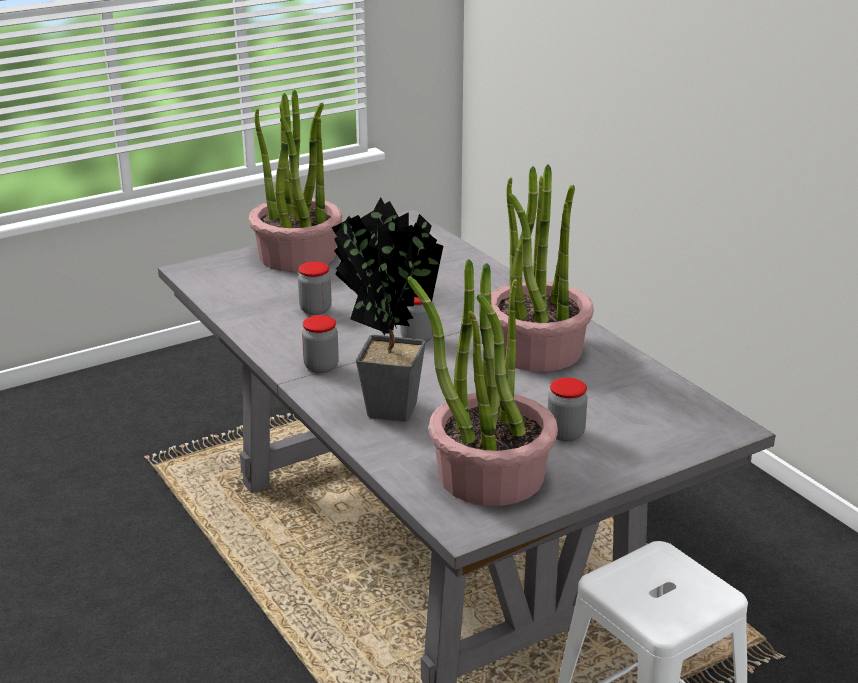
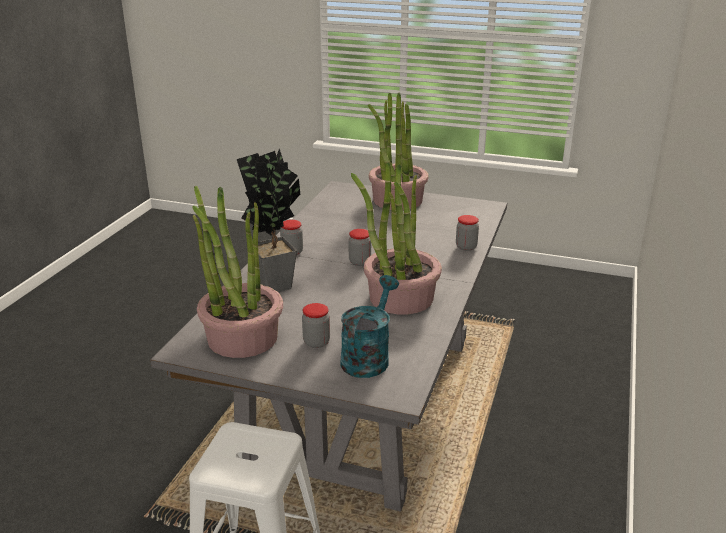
camera: 50 degrees right, 0 degrees up
(315, 309) = (348, 227): jar -> jar (466, 247)
(634, 416) = (368, 356): none -> turquoise watering can

